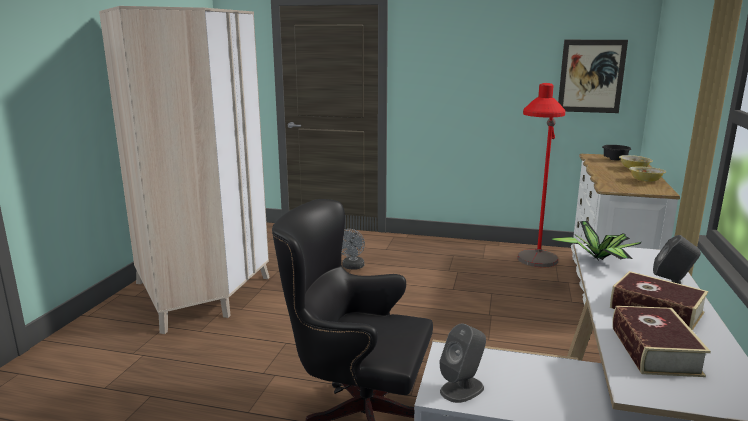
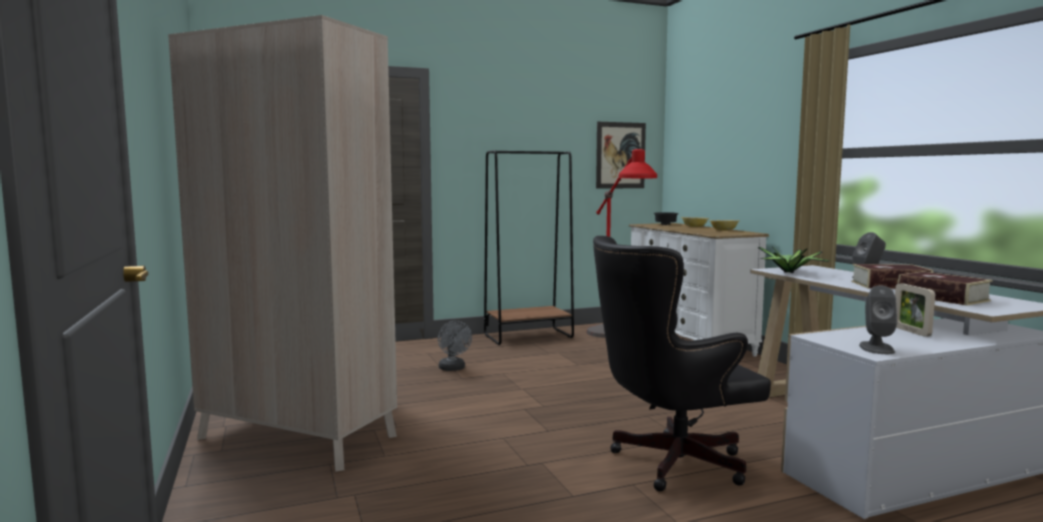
camera: 35 degrees left, 10 degrees down
(459, 248) = (528, 337): none -> clothes rack
(572, 380) = (911, 331): none -> picture frame

